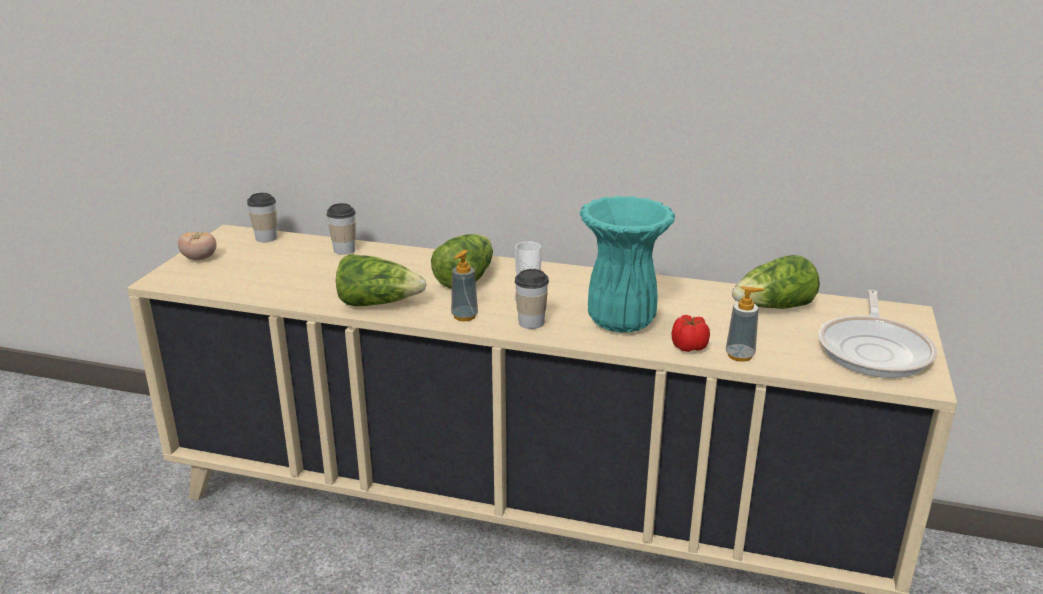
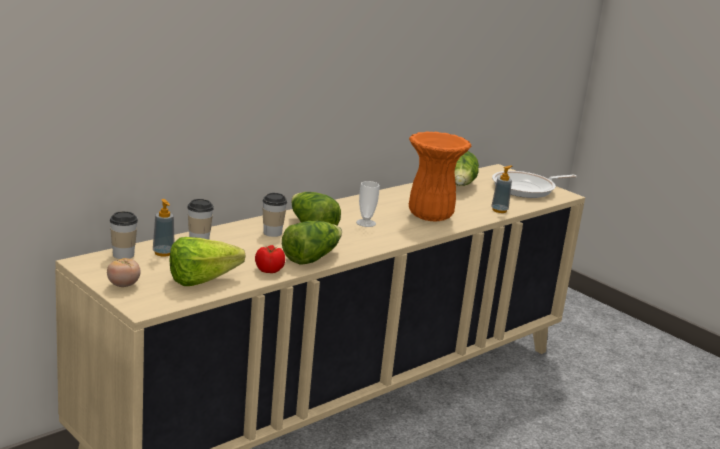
camera: 60 degrees left, 5 degrees down
(252, 282) = (208, 280): none -> lettuce
(464, 316) = (366, 244): soap dispenser -> soap dispenser (163, 253)
(531, 323) = (400, 233): cup -> cup (272, 233)
(619, 322) = (429, 217): turquoise vase -> orange vase
(688, 346) = (477, 215): tomato -> tomato (268, 270)
(875, 350) = (526, 188): frying pan -> frying pan turned 105 degrees clockwise

